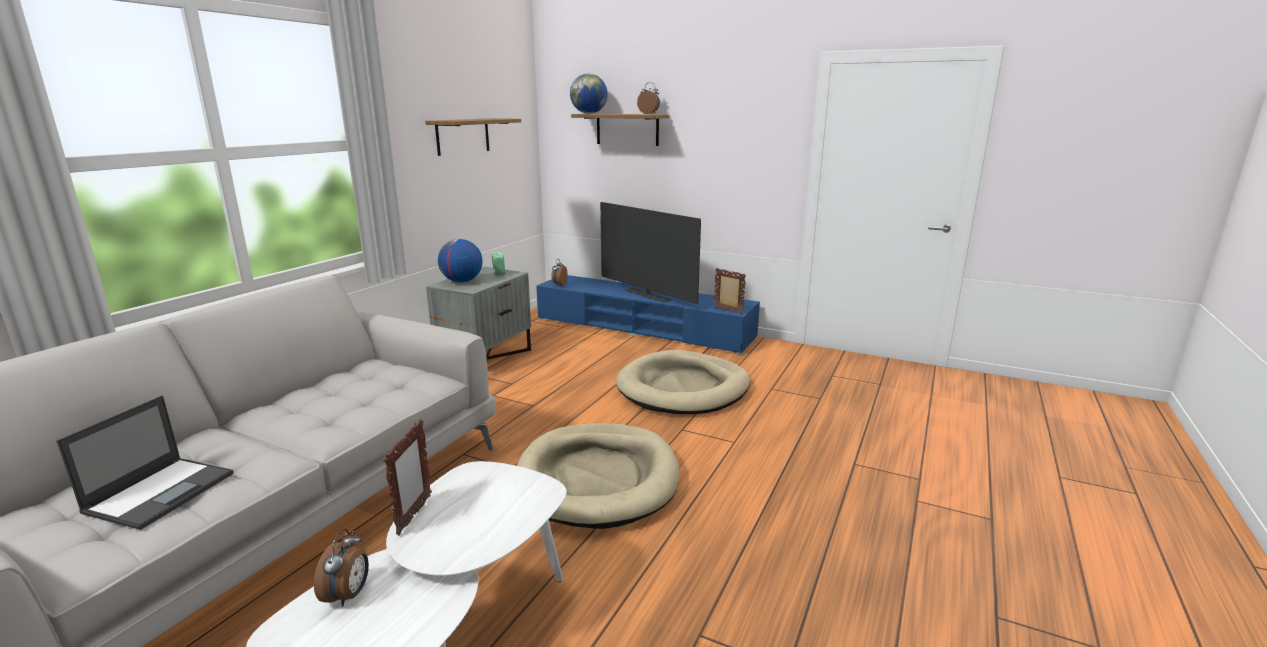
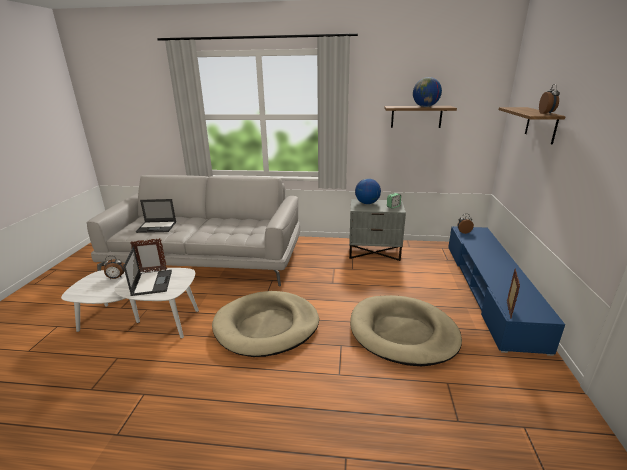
camera: 70 degrees right, 5 degrees up
(473, 514) = (152, 282): none -> laptop
(589, 113) = (514, 108): globe -> globe (425, 107)
(647, 295) = (491, 266): television -> none

